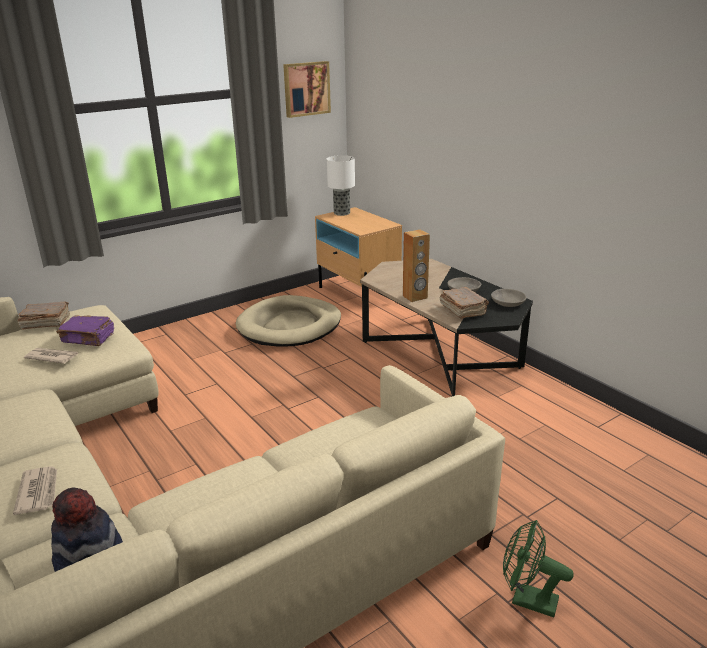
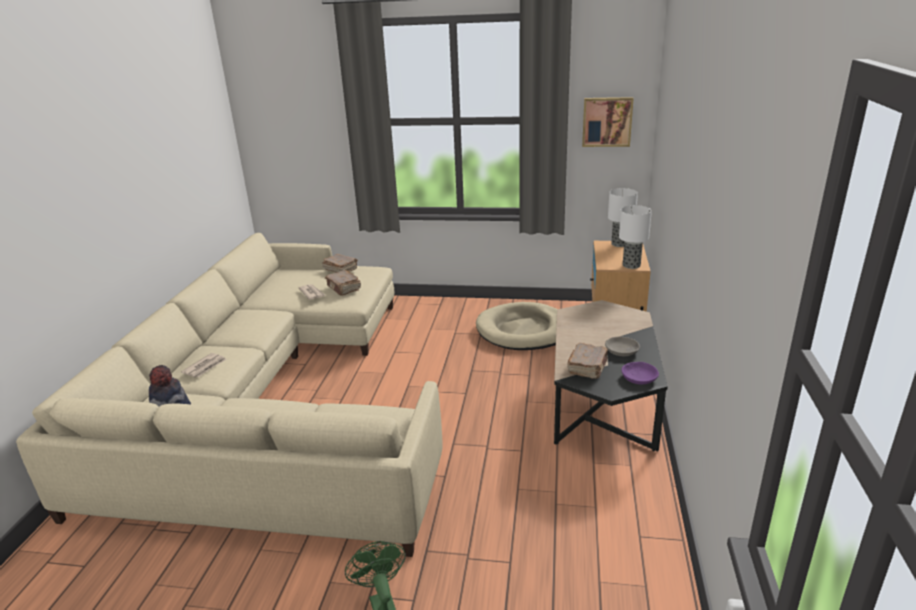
camera: 45 degrees right, 0 degrees up
(88, 338) = (343, 288): purple book -> brown book
(381, 225) = (631, 265): none -> table lamp
(415, 297) = (571, 341): brown speaker -> none
(507, 302) = (639, 378): grey bowl -> purple bowl

